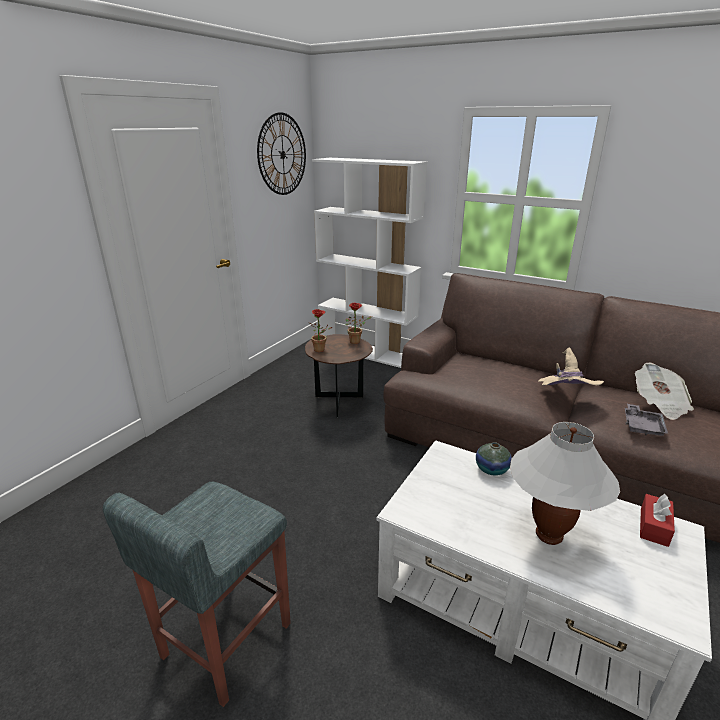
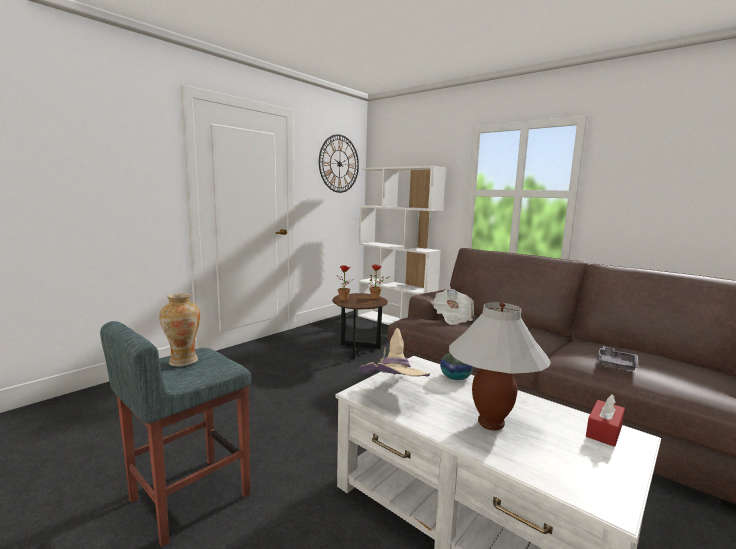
camera: 10 degrees right, 15 degrees down
(200, 514) = (183, 361): none -> vase
(564, 398) = (546, 342): beige hat -> beige hat (394, 395)
(659, 404) = (639, 353): newspaper -> newspaper (452, 318)

